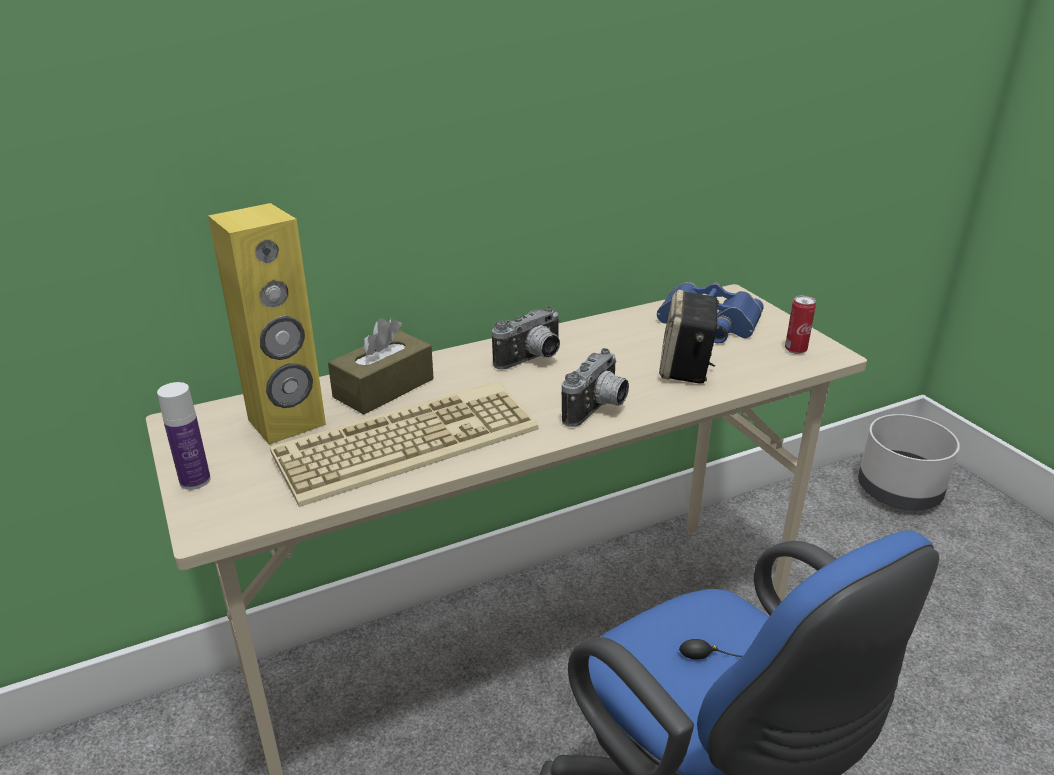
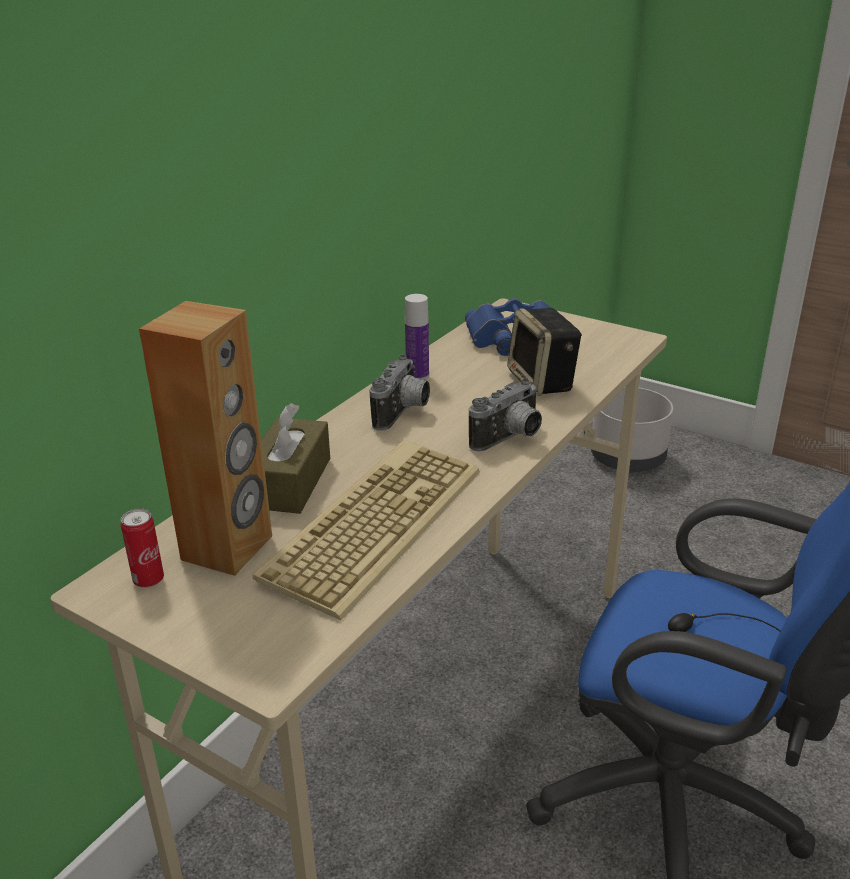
camera: 30 degrees left, 0 degrees up
(195, 480) = (197, 639): bottle -> bottle (417, 375)
(287, 423) = (228, 548): yellow speaker -> brown speaker
(598, 410) = (510, 439): camera -> camera turned 45 degrees clockwise
(795, 350) = (608, 342): can -> can (148, 580)

